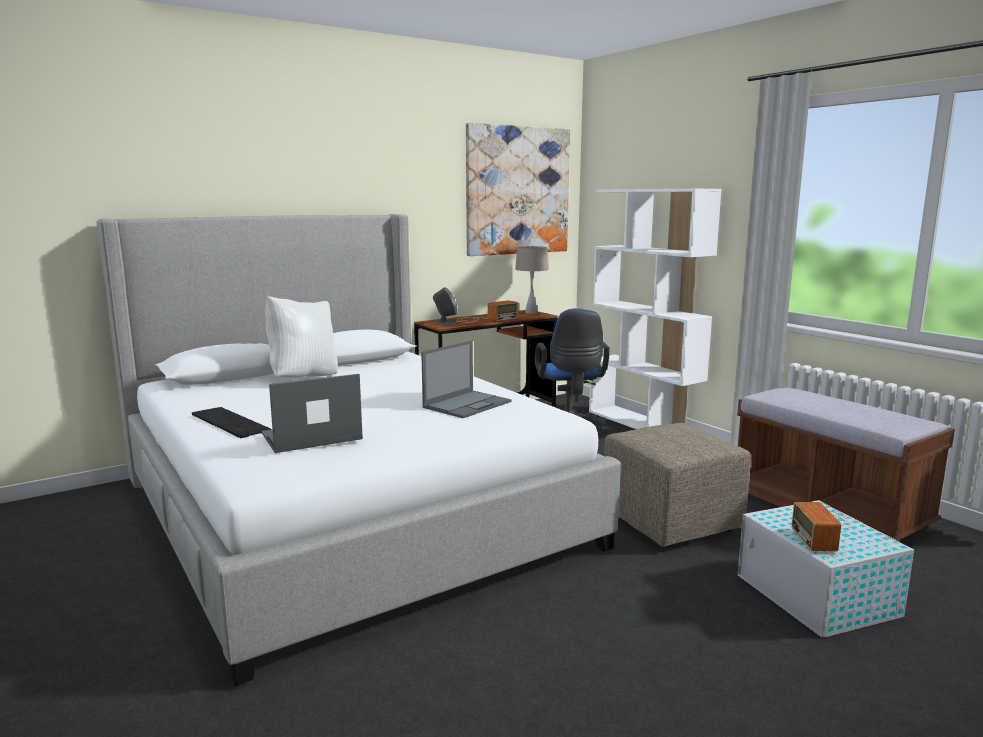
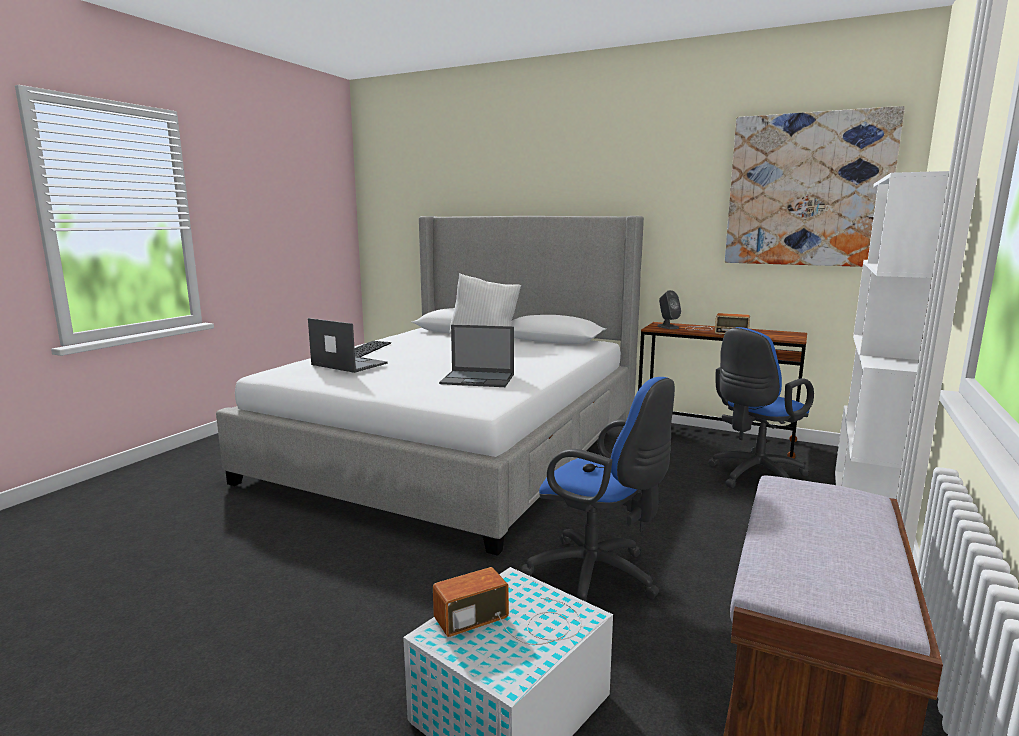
camera: 60 degrees right, 0 degrees up
(531, 312) = (791, 335): beige table lamp -> none
(672, 522) = (598, 577): beige ottoman -> blue office chair

